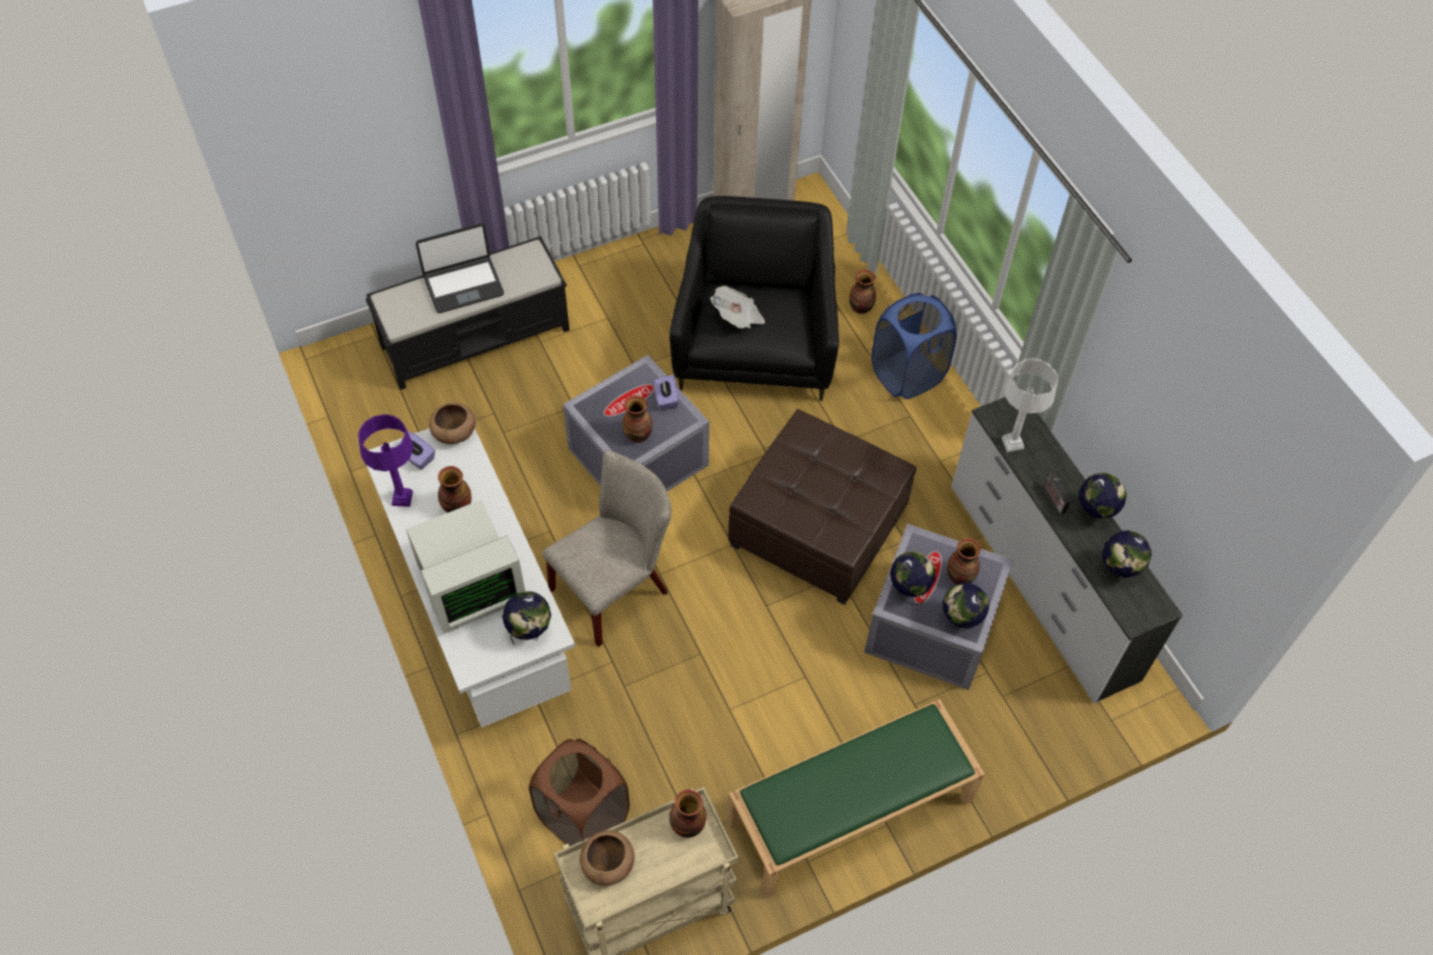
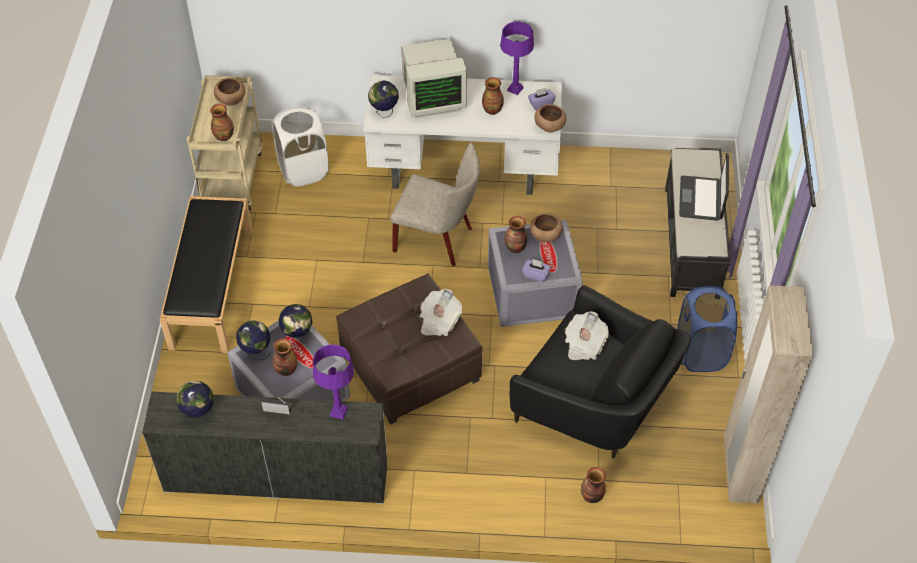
camera: 120 degrees right, 5 degrees down
(470, 587) = (432, 98): monitor -> monitor turned 105 degrees counterclockwise
(583, 818) = (303, 170): brown laundry basket -> white laundry basket
(600, 414) = (545, 235): none -> brown bowl
(615, 587) = (438, 239): beige chair -> beige chair turned 60 degrees counterclockwise
(792, 461) = (438, 321): none -> newspaper
(849, 812) = (211, 287): green bench -> black bench
(907, 375) = (505, 492): blue laundry basket -> blue laundry basket (700, 352)
(1012, 443) = (338, 411): white table lamp -> purple table lamp
(1094, 514) = (249, 427): globe -> none

